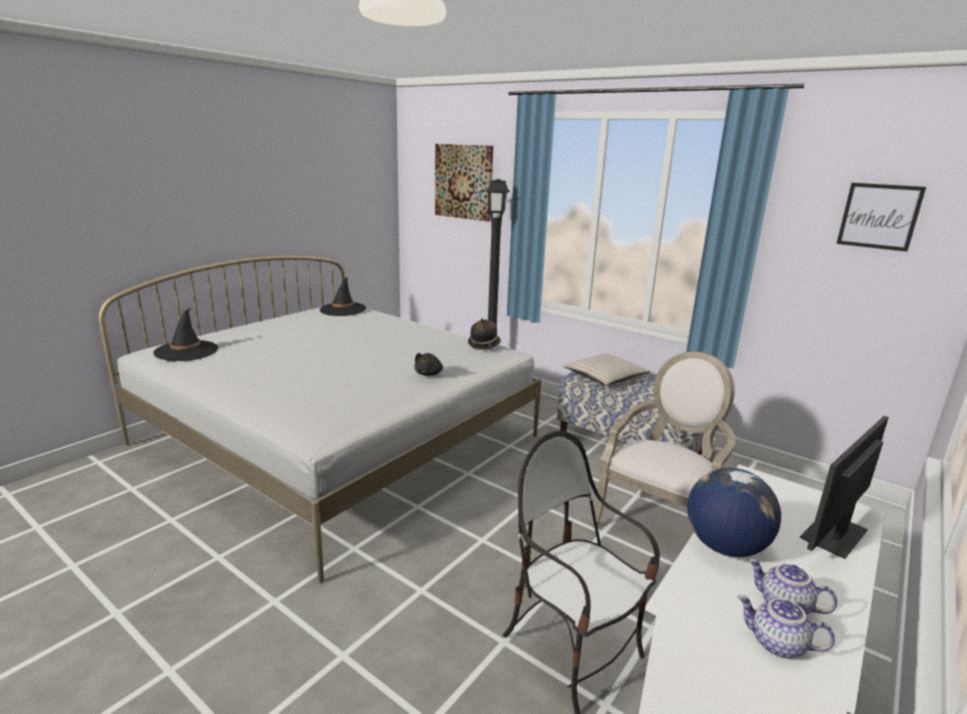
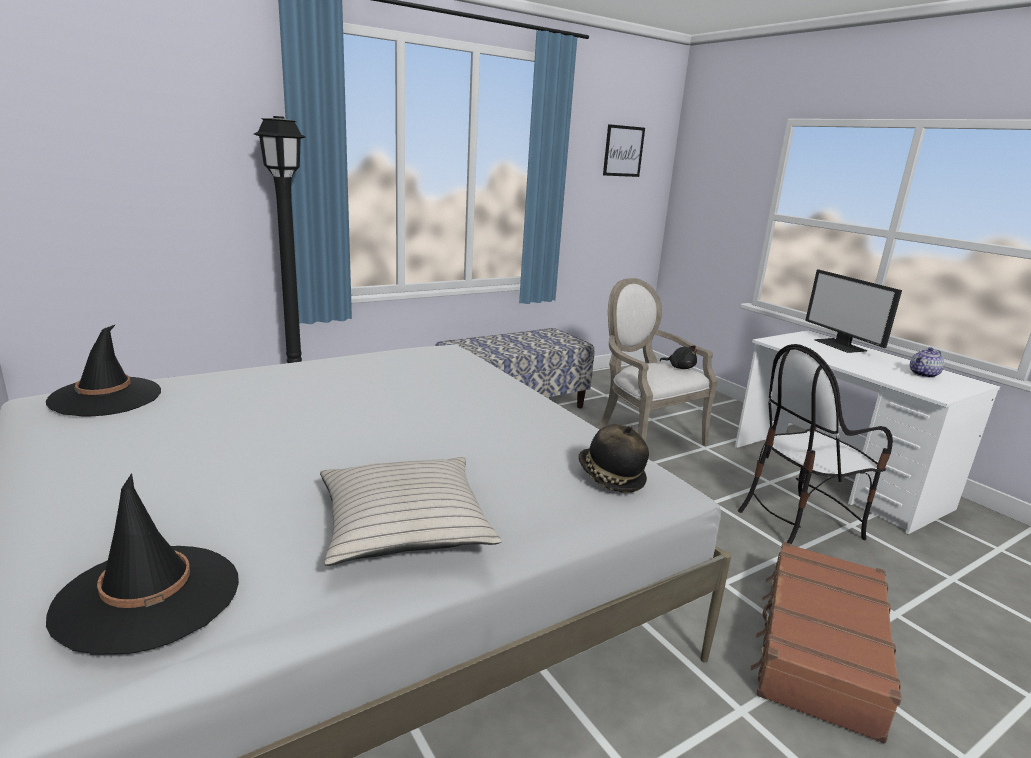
camera: 70 degrees left, 0 degrees up
(352, 650) = (818, 648): none -> brown suitcase
(429, 374) = (507, 391): black plush toy -> black plush toy (680, 367)
(464, 182) = (158, 121): picture -> none
(484, 345) = (427, 349): hat -> hat (610, 477)
(604, 377) = (482, 347): beige pillow -> beige pillow (404, 525)
(724, 546) = (867, 370): globe -> none
(776, 644) = (961, 385): teapot -> none

